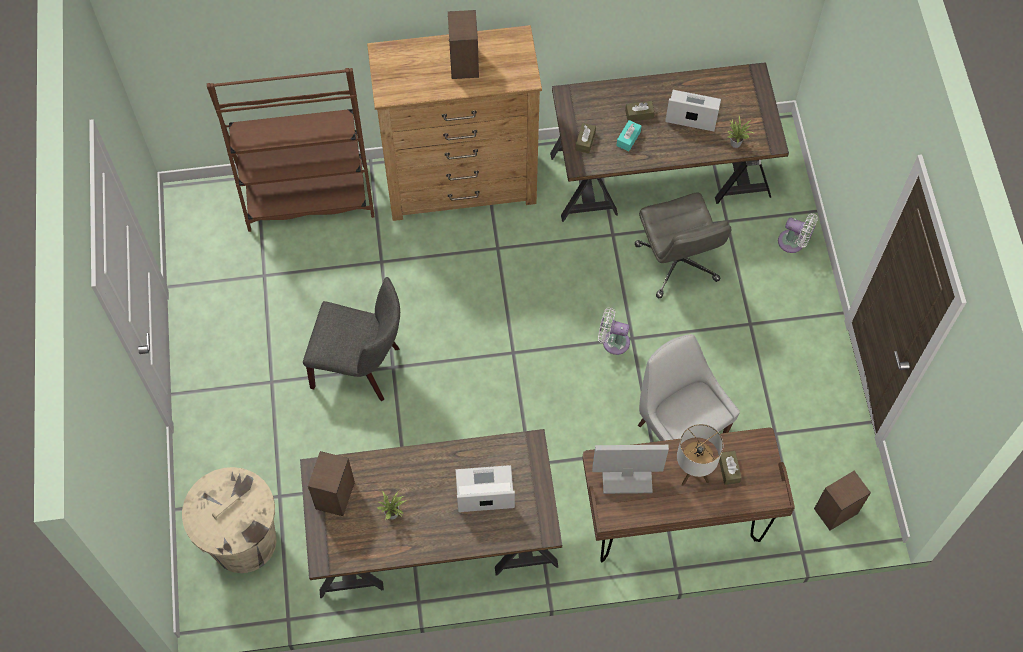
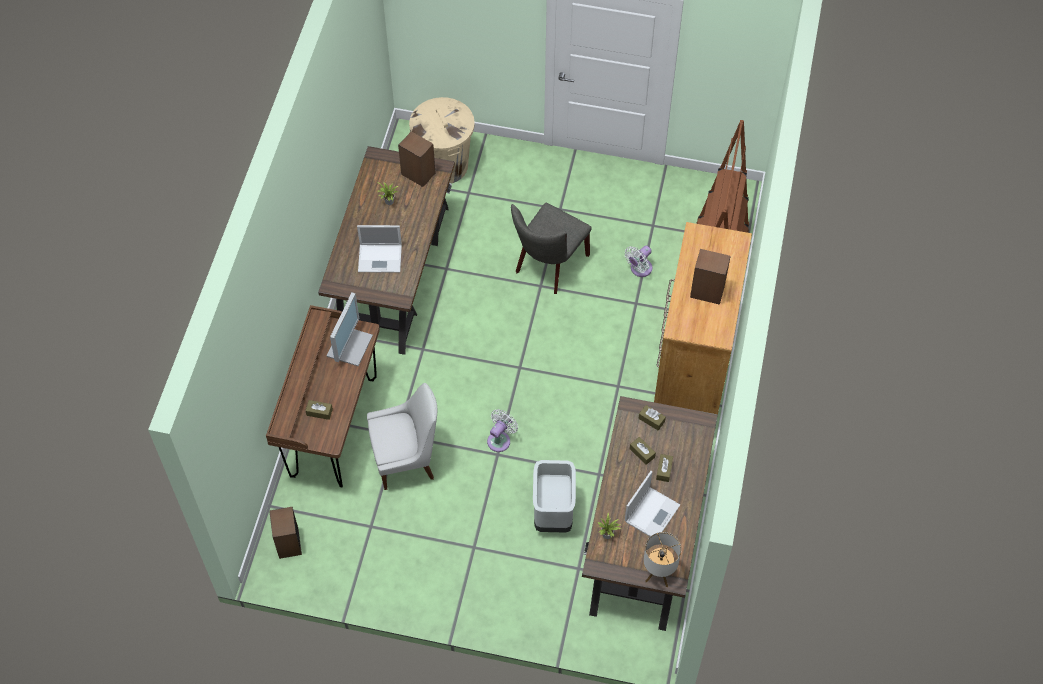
camera: 110 degrees right, 5 degrees down
(483, 490) = (381, 258): laptop -> laptop turned 75 degrees clockwise
(628, 139) = (642, 453): turquoise tissue box -> brown tissue box
(677, 263) = (552, 513): grey office chair -> grey trash can
(693, 471) = (330, 388): table lamp -> table lamp (658, 574)
(794, 242) = (536, 614): white fan -> white fan (639, 269)

